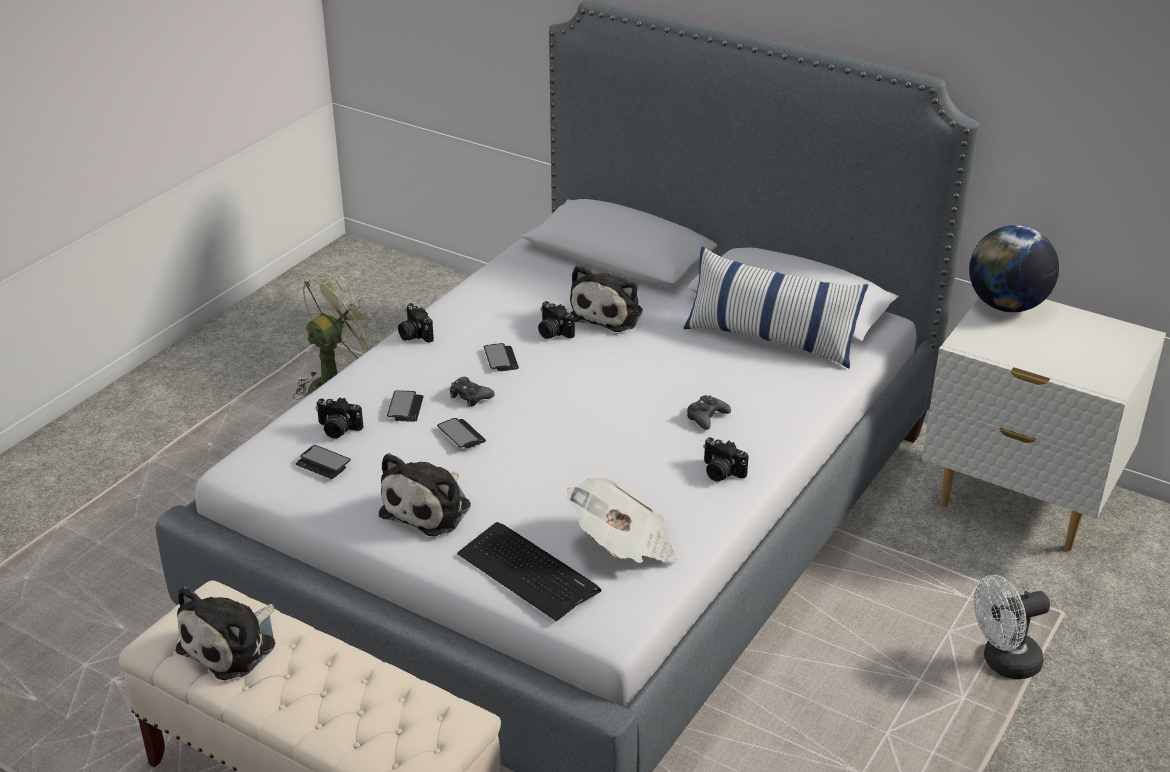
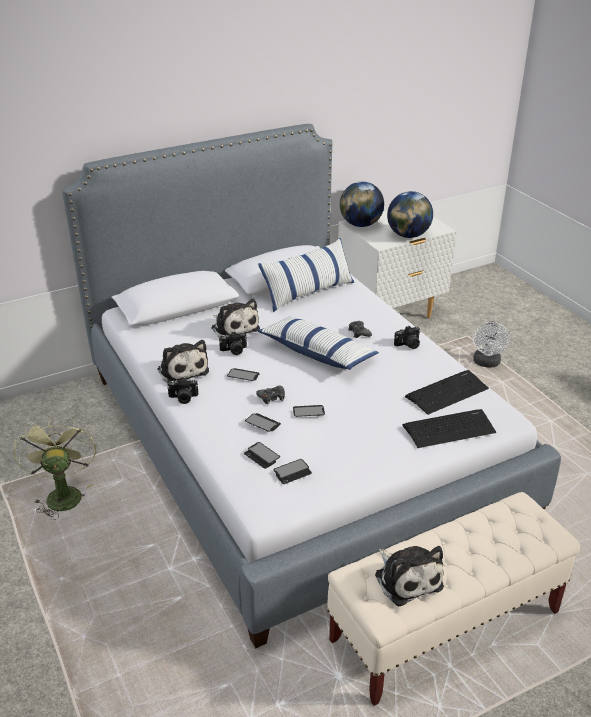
camera: 60 degrees left, 0 degrees up
(337, 429) = (262, 456): camera -> phone
(429, 508) = (367, 445): plush toy -> plush toy (182, 370)
(615, 398) = (317, 353): none -> pillow
(623, 546) = (447, 392): newspaper -> keyboard
(1033, 360) = (408, 235): none -> globe

